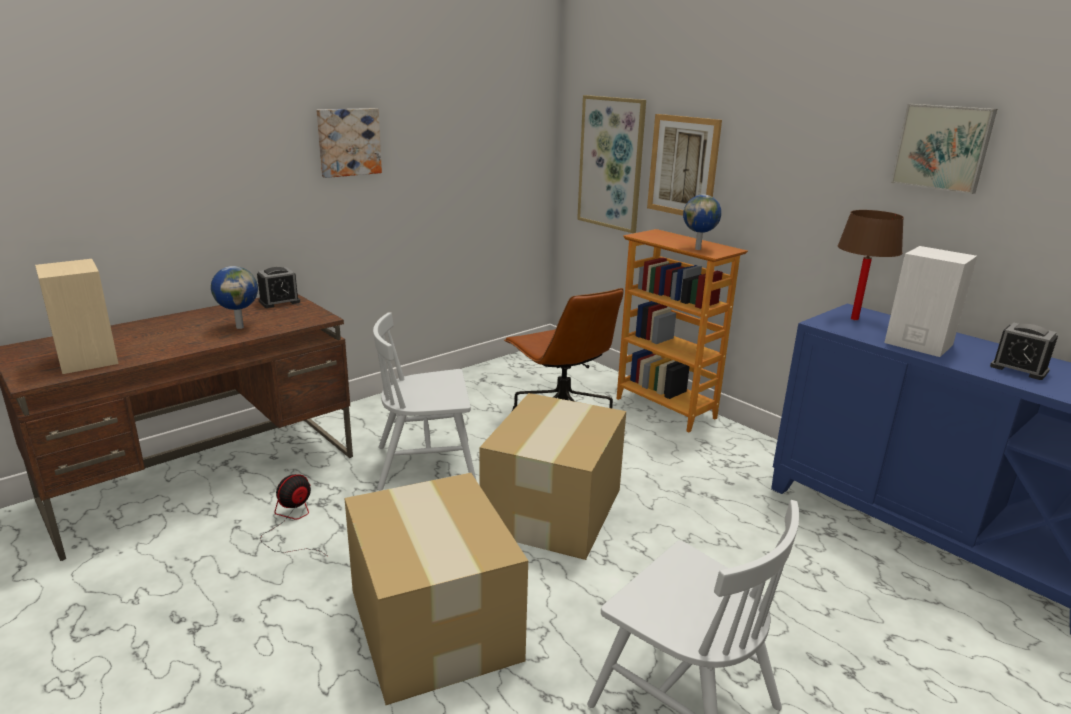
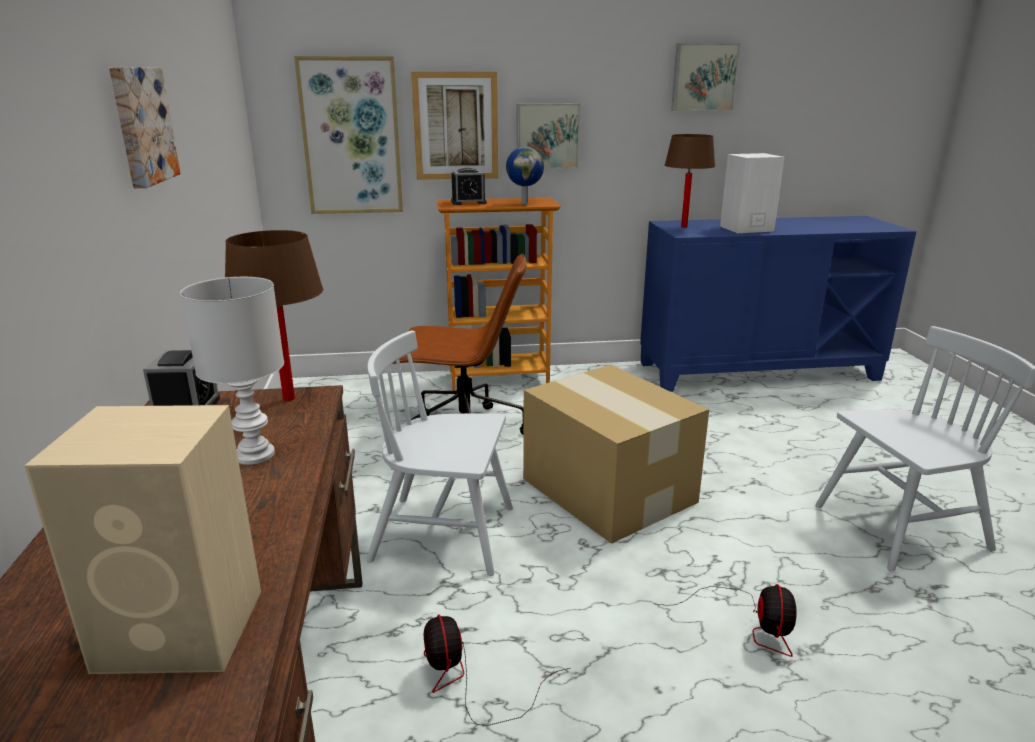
camera: 55 degrees left, 0 degrees up
(240, 327) = (253, 455): globe -> white table lamp
(312, 314) = (289, 398): none -> brown table lamp
(426, 464) = (444, 534): white chair -> white chair turned 75 degrees clockwise
(433, 626) = (749, 623): cardboard box -> fan
(757, 188) = (547, 136): none -> picture
(1019, 369) = (806, 225): alarm clock -> alarm clock (468, 202)

